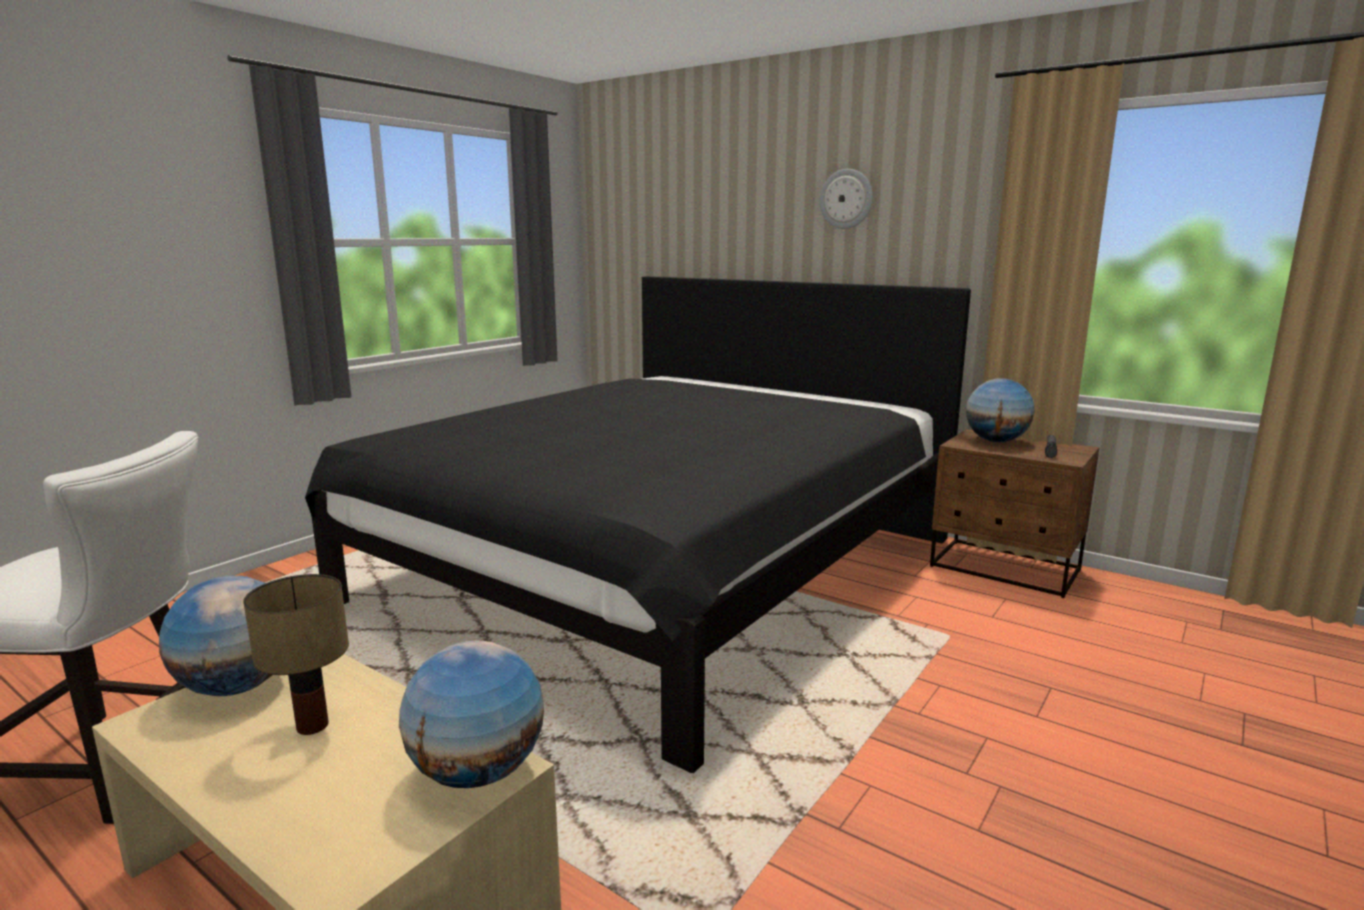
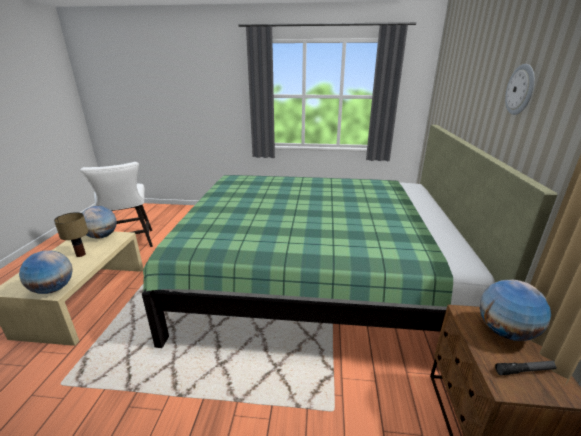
camera: 60 degrees right, 10 degrees up
(659, 568) = (316, 276): black bed -> green bed

